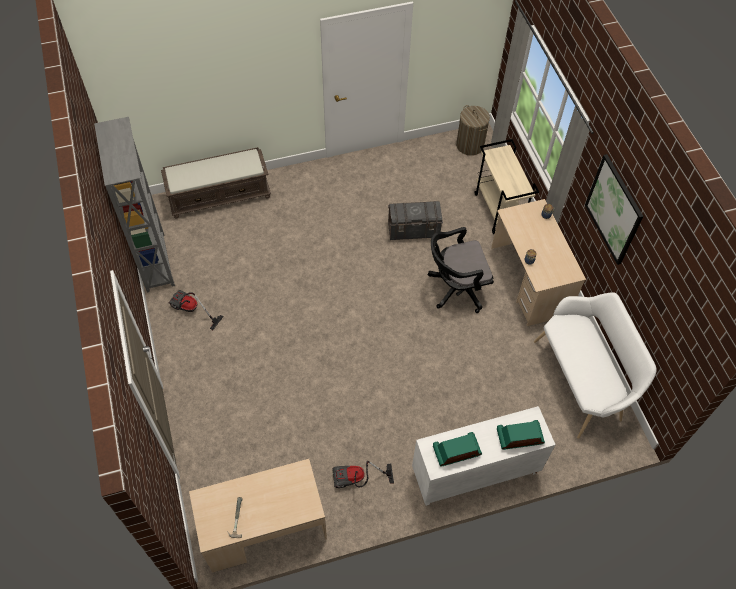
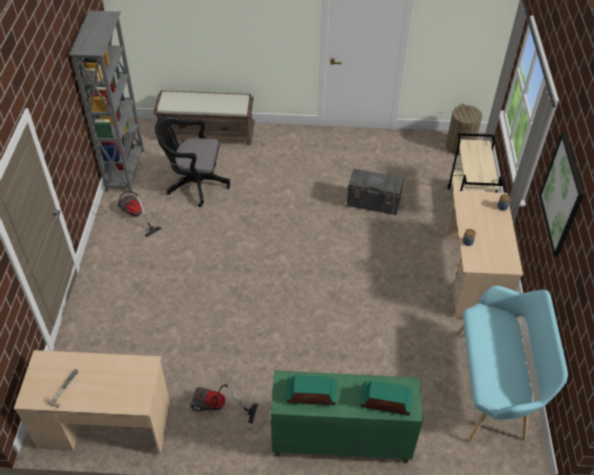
camera: 20 degrees right, 10 degrees down
(455, 288) = (394, 263): black office chair -> black office chair (194, 184)
(474, 474) = (340, 442): white cabinet -> green cabinet
(582, 381) = (495, 387): white bench -> turquoise bench

